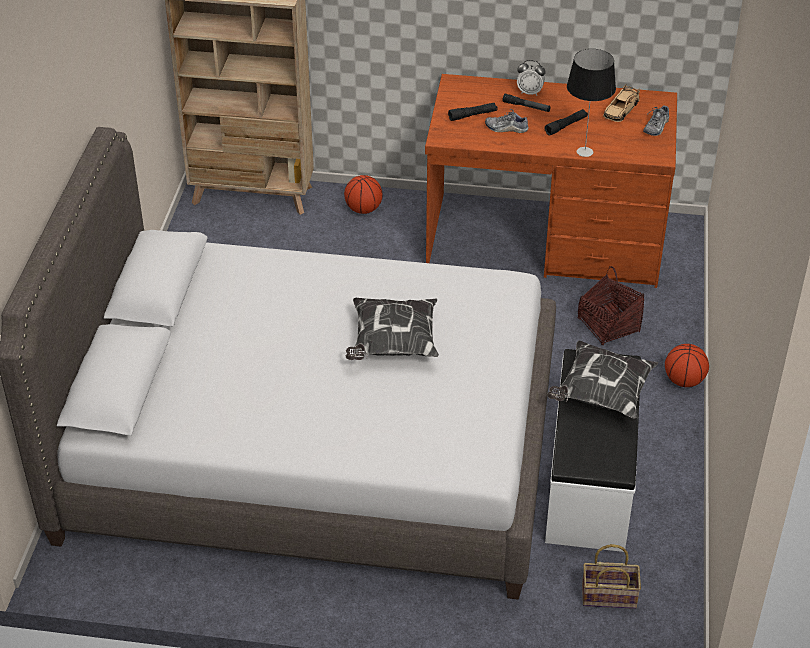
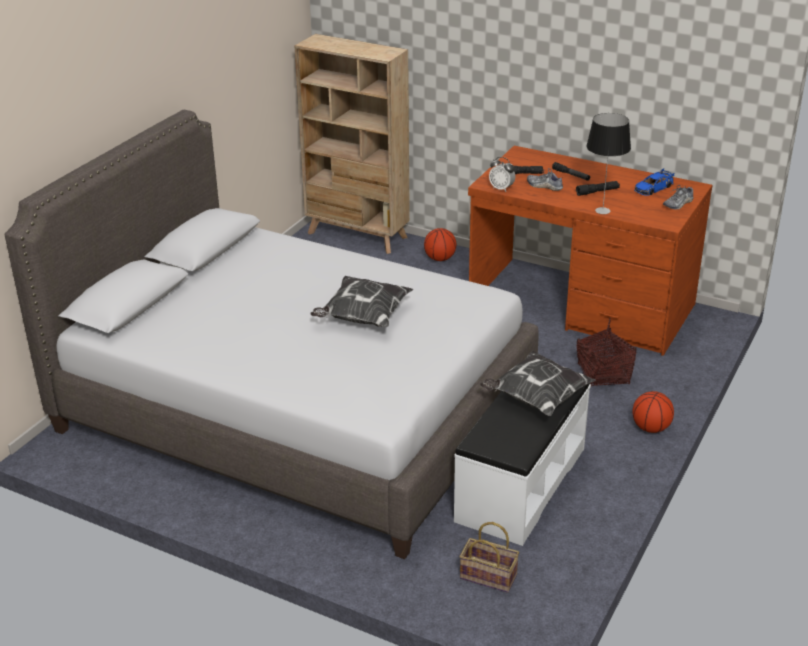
camera: 20 degrees right, 10 degrees down
(530, 92) = (580, 166): alarm clock -> alarm clock (501, 188)
(621, 109) = (653, 188): beige toy car -> blue toy car

